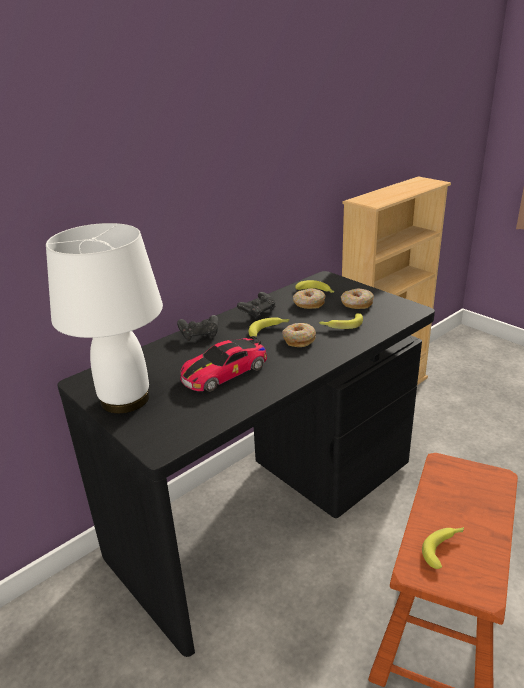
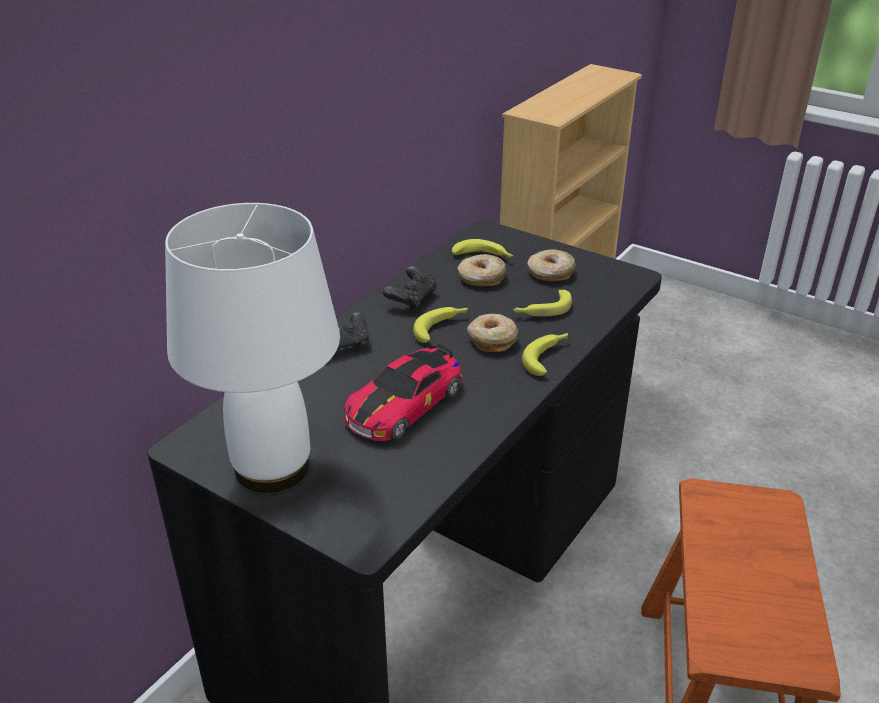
camera: 15 degrees left, 5 degrees up
(444, 548) = (744, 613): banana -> banana (547, 357)

